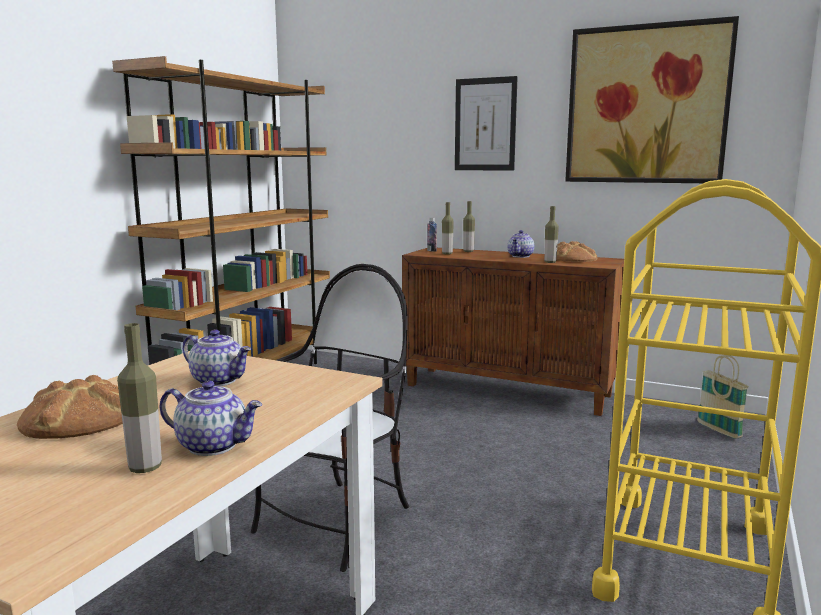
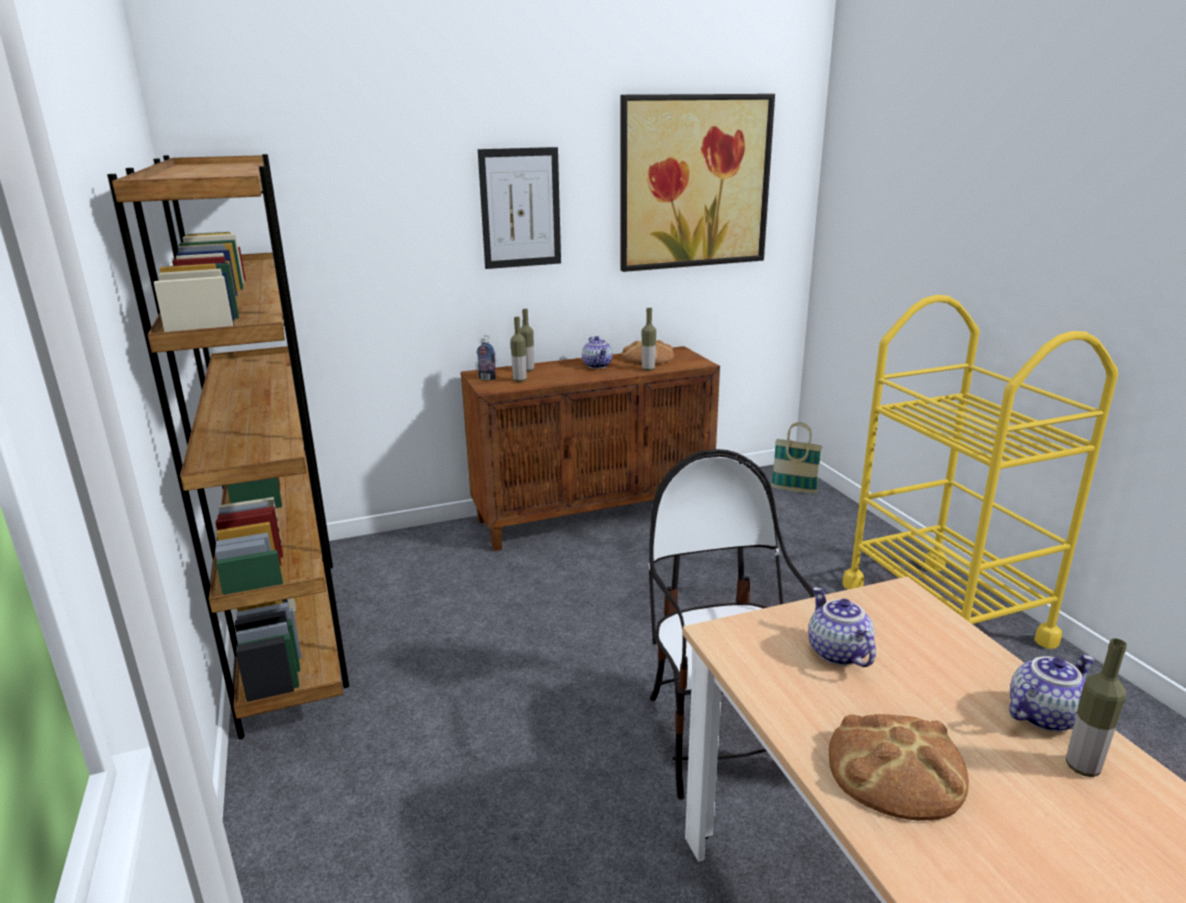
camera: 45 degrees left, 10 degrees up
(219, 380) = (836, 652): teapot -> teapot turned 90 degrees counterclockwise

